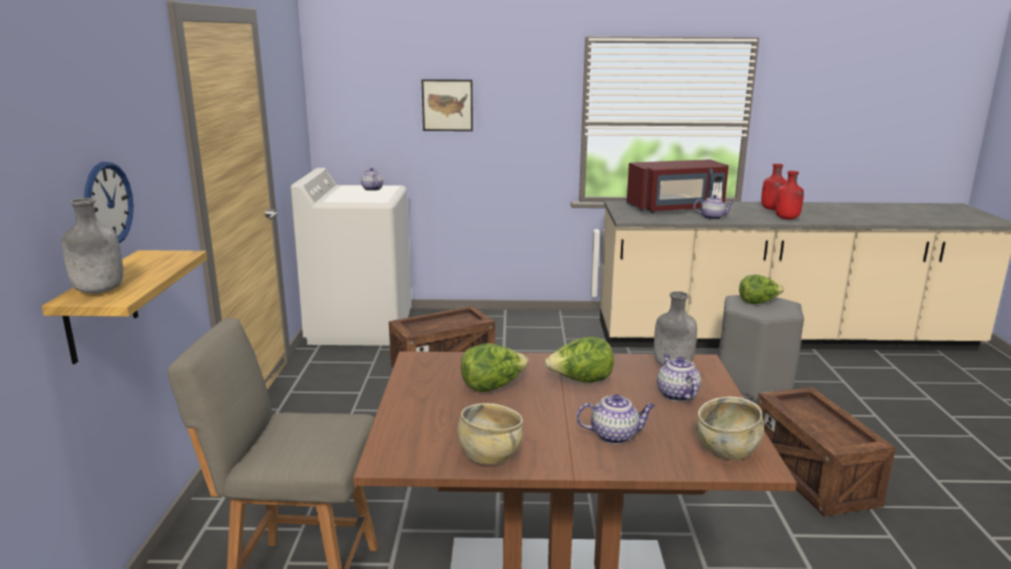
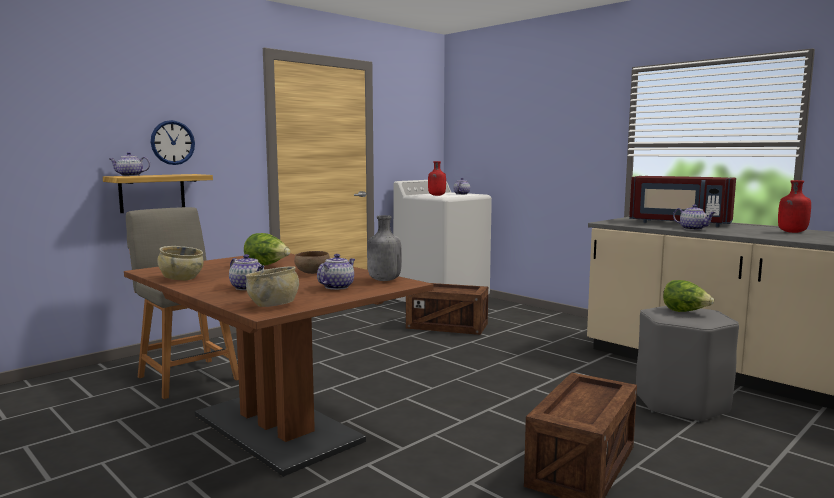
camera: 45 degrees right, 10 degrees down
(99, 291) = (129, 176): grey bottle -> teapot
(447, 105) = (526, 132): picture -> none
(581, 381) = (312, 273): lettuce -> brown bowl
(787, 218) = (779, 236): red bottle -> red bottle (436, 195)

